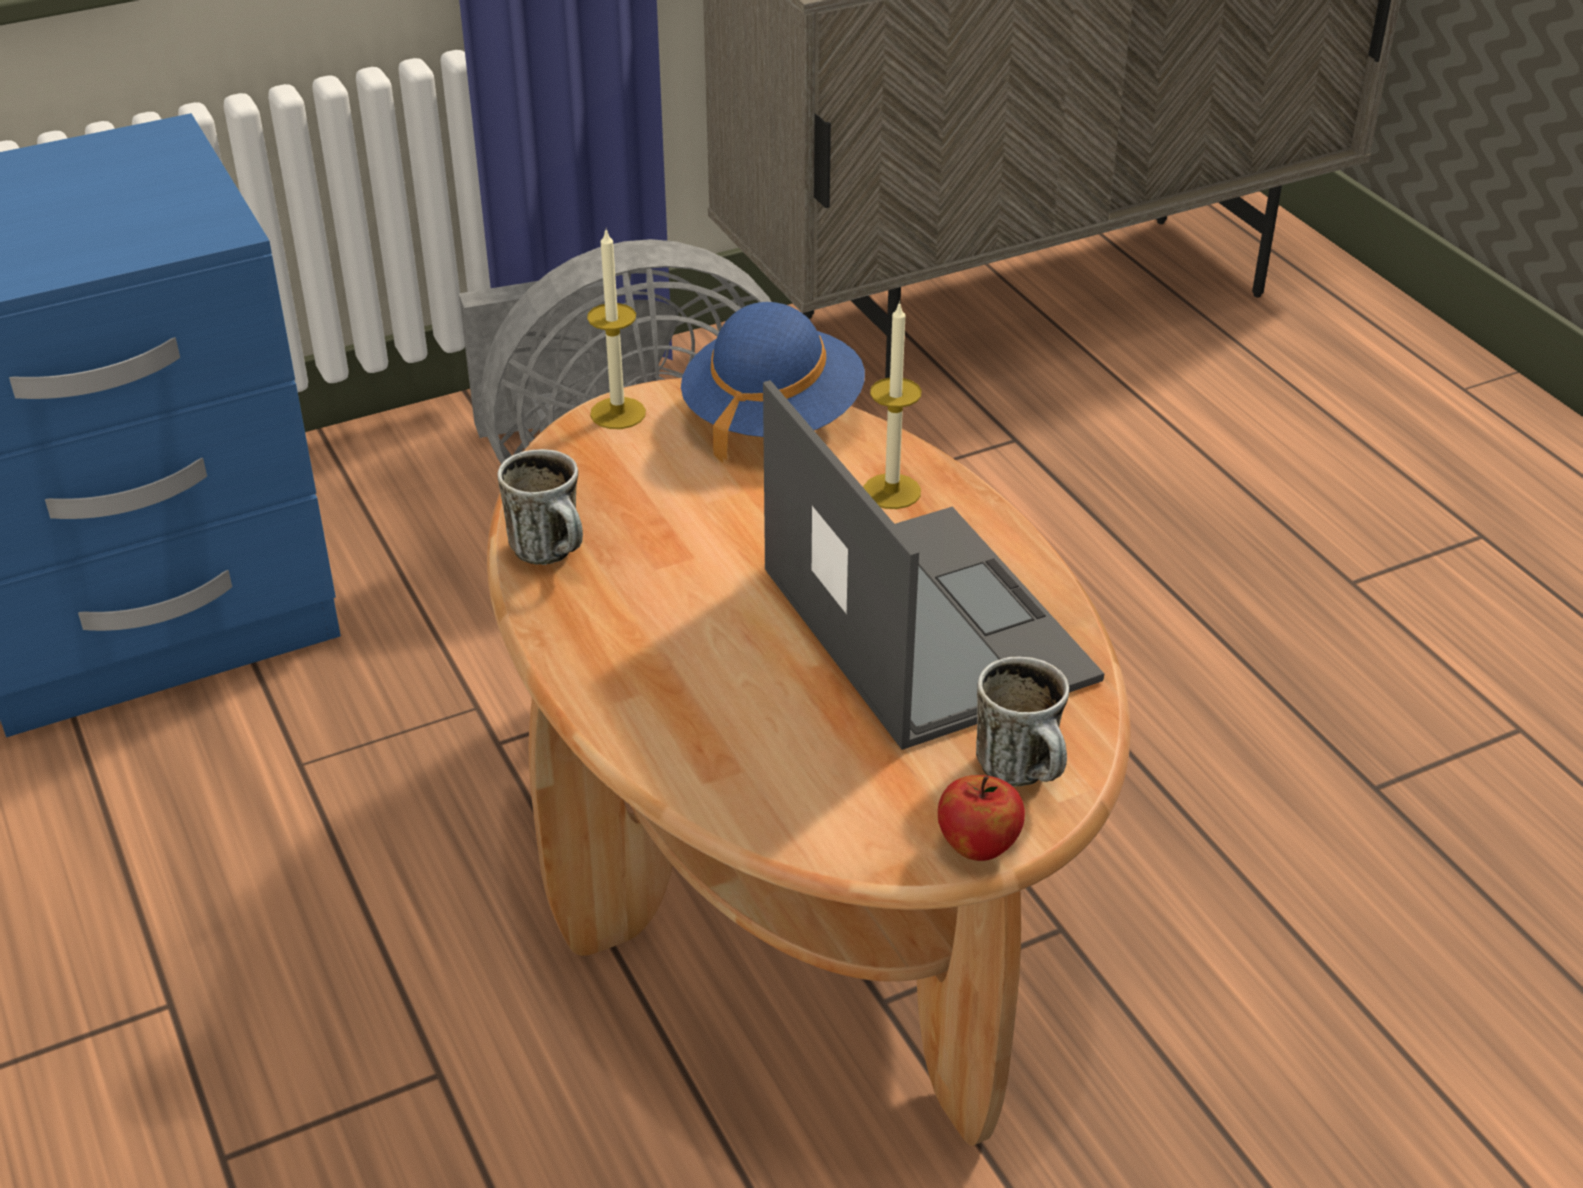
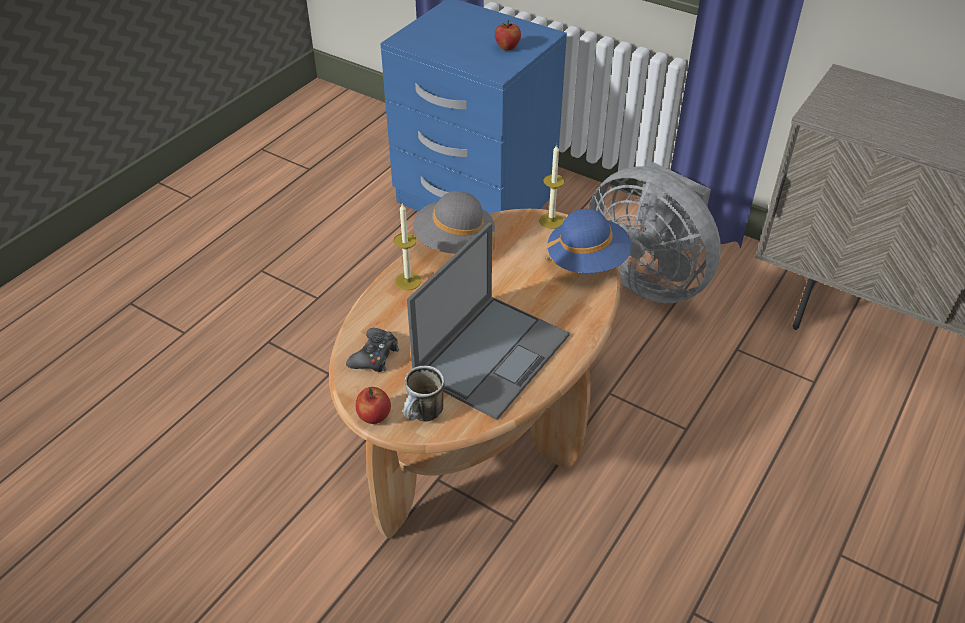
camera: 60 degrees right, 5 degrees up
(144, 189) = (507, 47): none -> apple
(554, 554) = (454, 242): mug -> grey hat
(799, 786) = (375, 356): none -> black game controller
(891, 491) = (569, 313): candle -> candle (408, 281)

